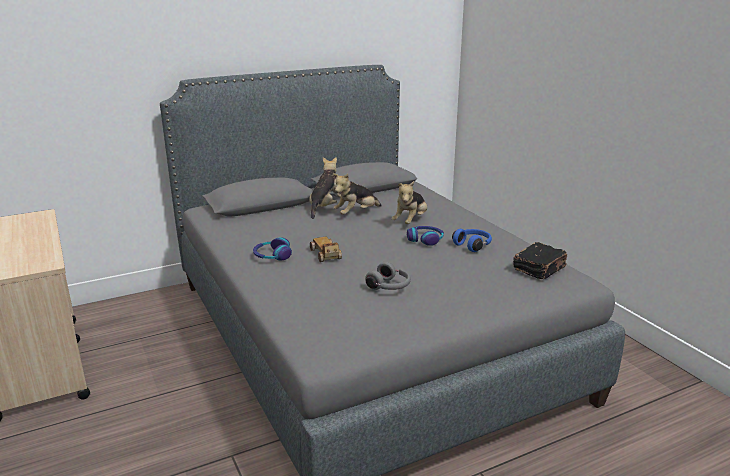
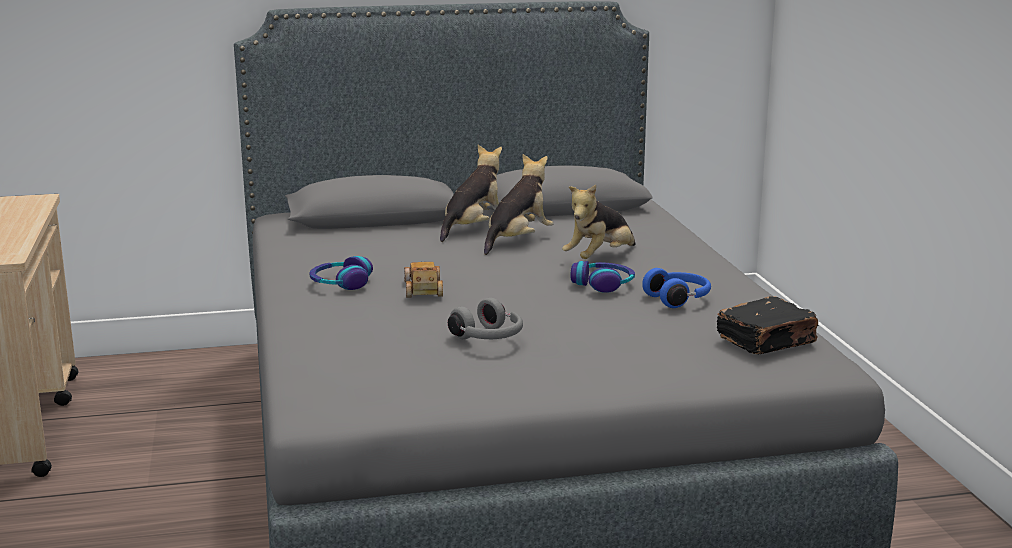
camera: 15 degrees right, 5 degrees down
(356, 213) = (518, 240): plush toy -> plush toy turned 150 degrees clockwise

